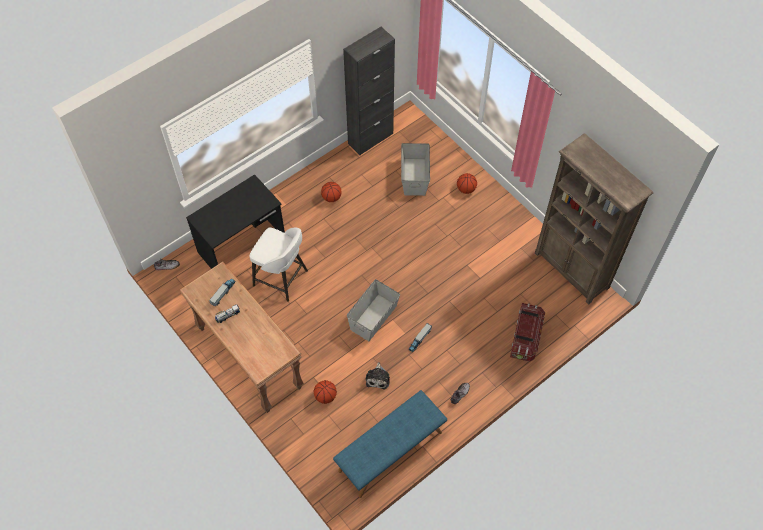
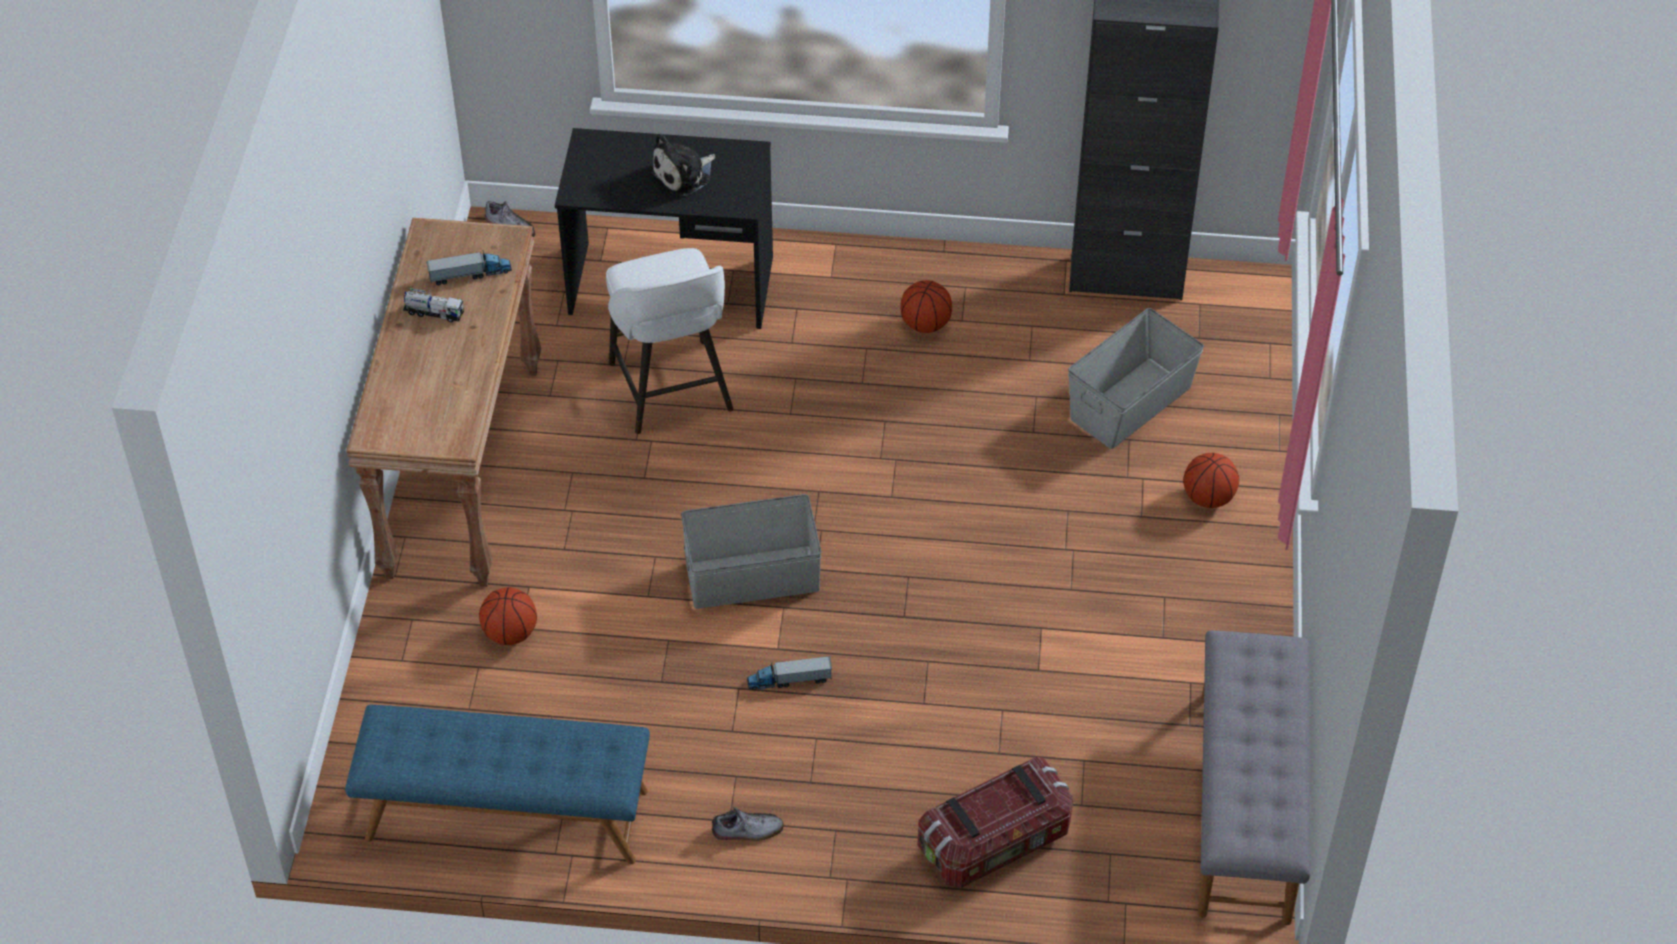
camera: 45 degrees right, 10 degrees down
(378, 378) = (635, 680): plush toy -> plush toy (684, 175)
(572, 270) = (1247, 805): brown bookcase -> grey bench

